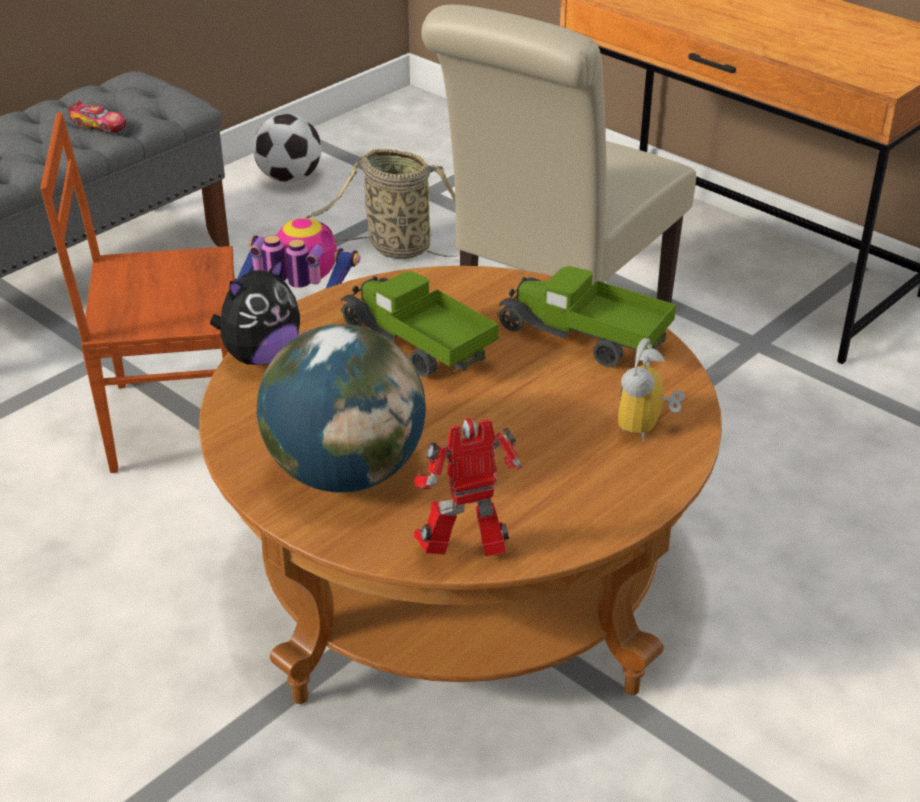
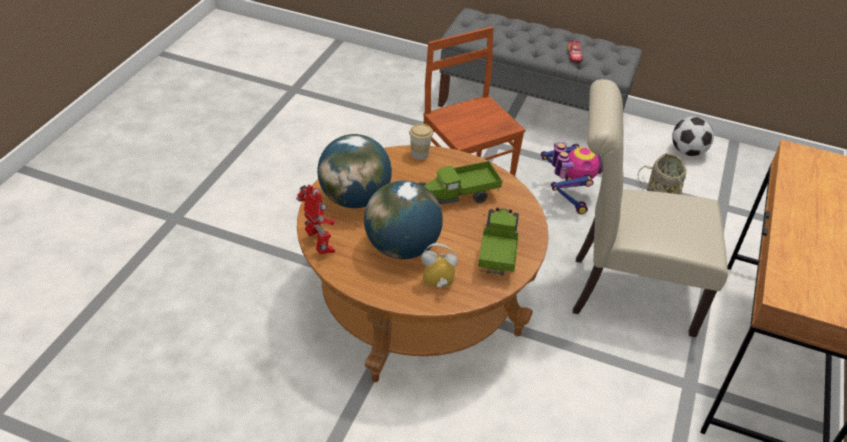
camera: 65 degrees right, 5 degrees up
(260, 356) = (419, 154): plush toy -> cup
(416, 345) = (456, 197): toy truck -> toy truck turned 135 degrees counterclockwise
(525, 443) = (402, 248): none -> globe

